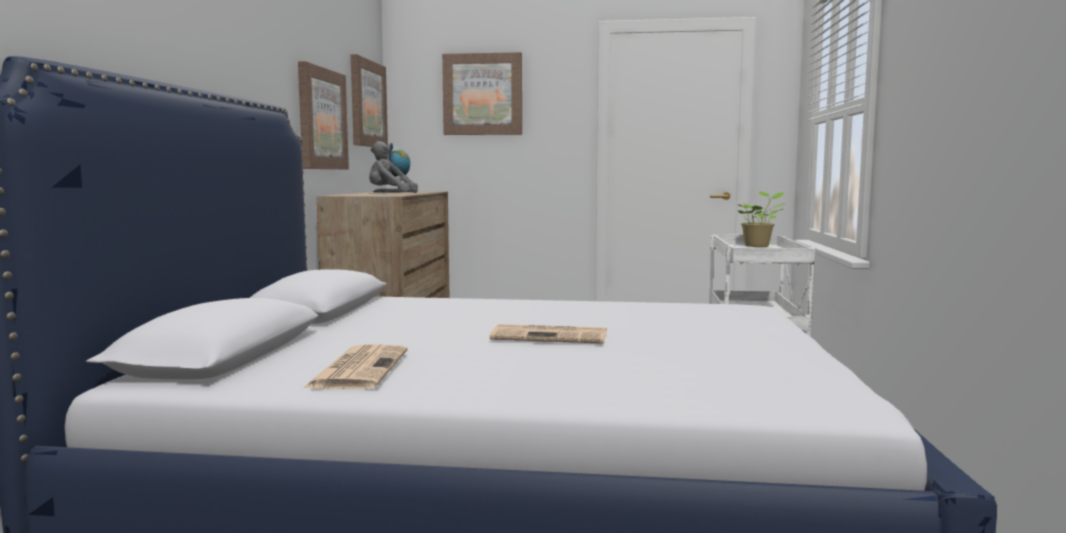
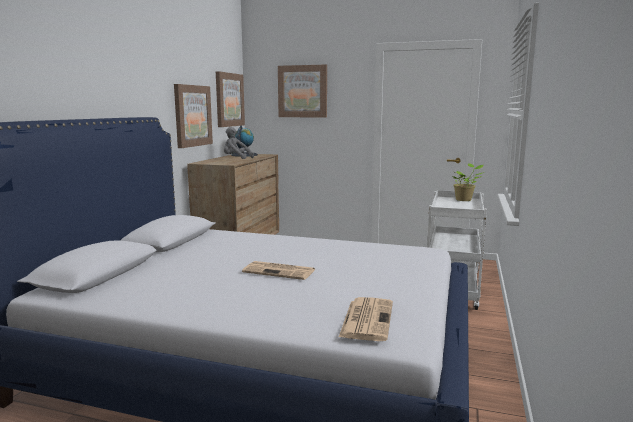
camera: 10 degrees right, 5 degrees up
(359, 368) = (156, 291): newspaper -> newspaper (367, 319)

